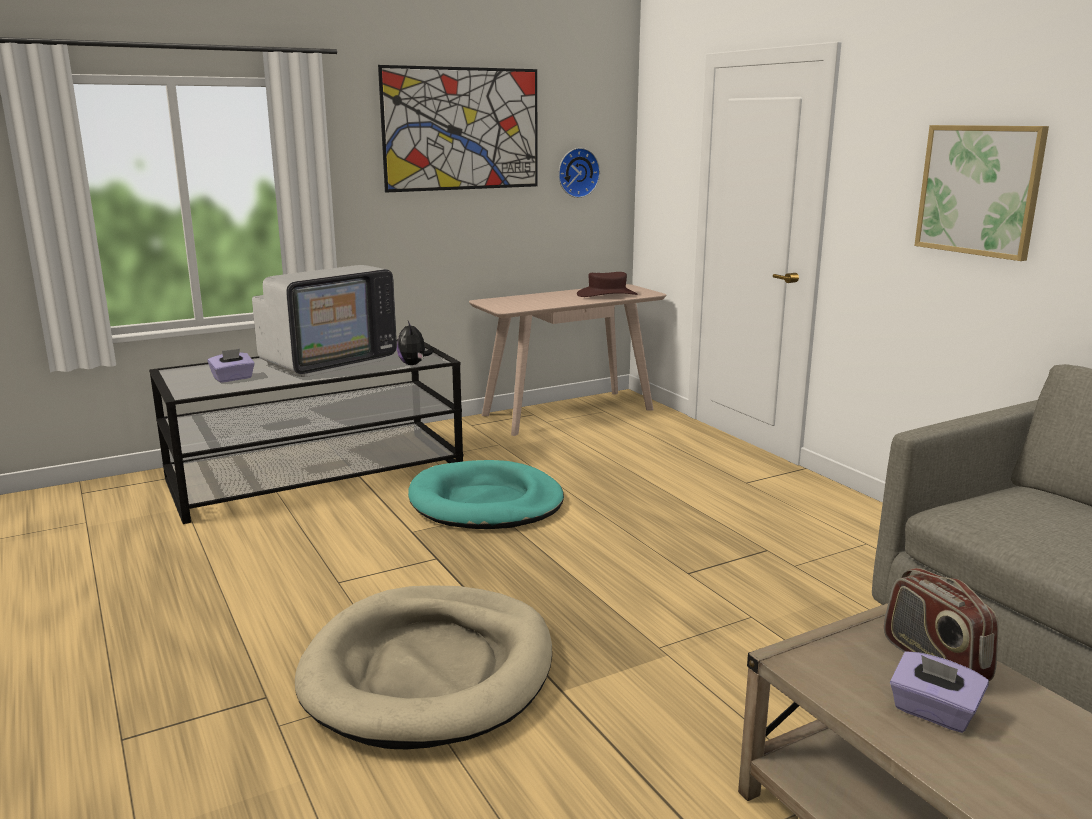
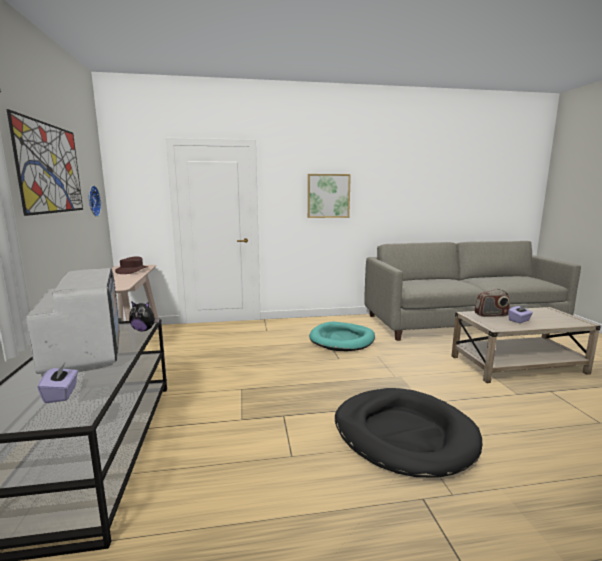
camera: 70 degrees left, 5 degrees down
(430, 671) = (403, 434): beige dog bed -> black dog bed
(485, 502) = (225, 389): turquoise dog bed -> turquoise dog bed (342, 339)

